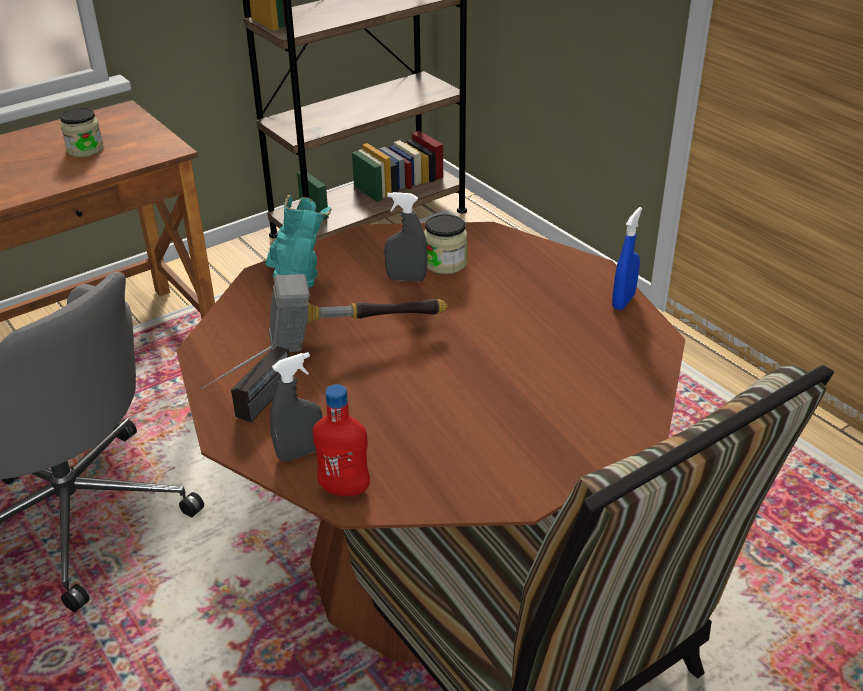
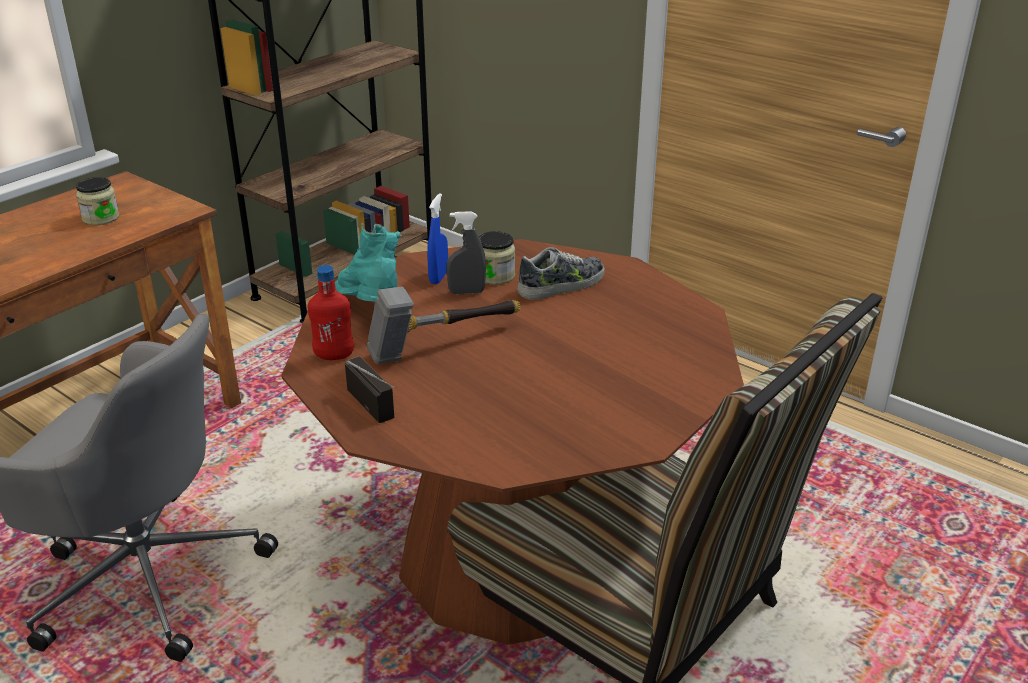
camera: 15 degrees left, 5 degrees down
(255, 410) = (381, 412): radio -> radio turned 45 degrees counterclockwise
(300, 453) = (439, 439): grey spray bottle -> none
(344, 489) = (492, 460): red bottle -> red bottle (334, 356)
(512, 284) = (562, 285): none -> shoe
(623, 301) = (661, 287): blue spray bottle -> blue spray bottle (438, 277)

